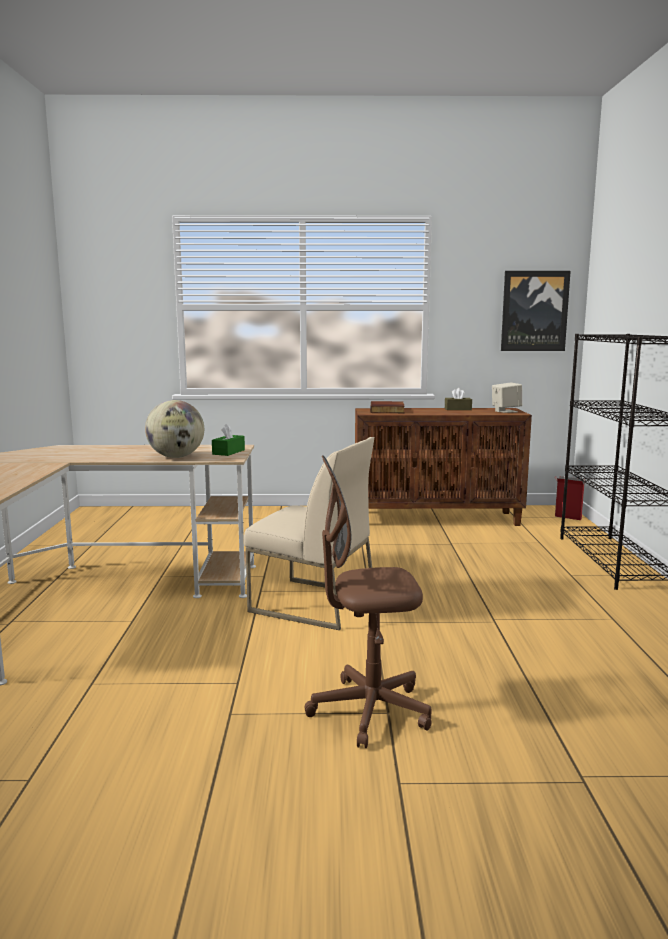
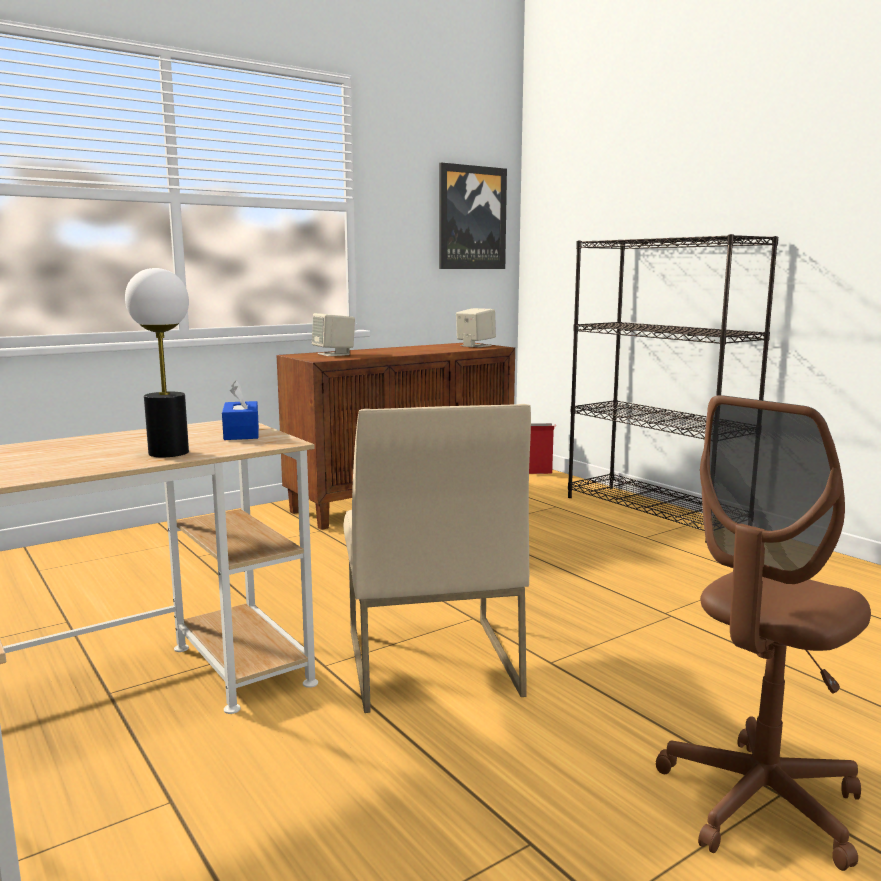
camera: 35 degrees left, 0 degrees up
(176, 457) = (169, 453): globe -> table lamp
(228, 452) = (241, 433): green tissue box -> blue tissue box
(311, 603) = (429, 661): beige chair -> beige chair turned 90 degrees clockwise
(388, 410) = (334, 354): book -> beige speaker
(458, 409) = (414, 347): brown tissue box -> none

